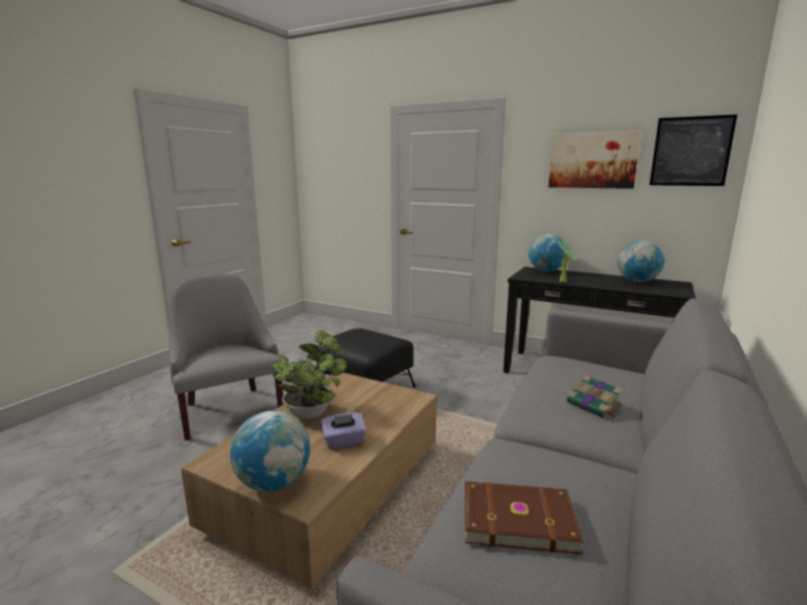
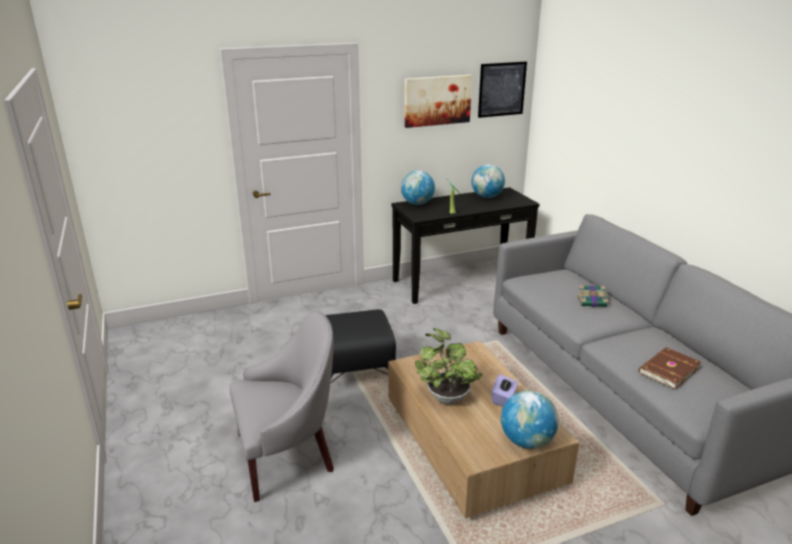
camera: 50 degrees left, 10 degrees up
(229, 409) = (287, 455): grey armchair -> grey armchair turned 150 degrees clockwise

